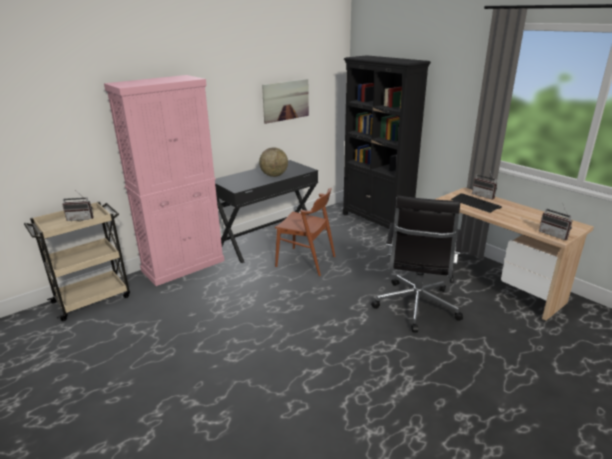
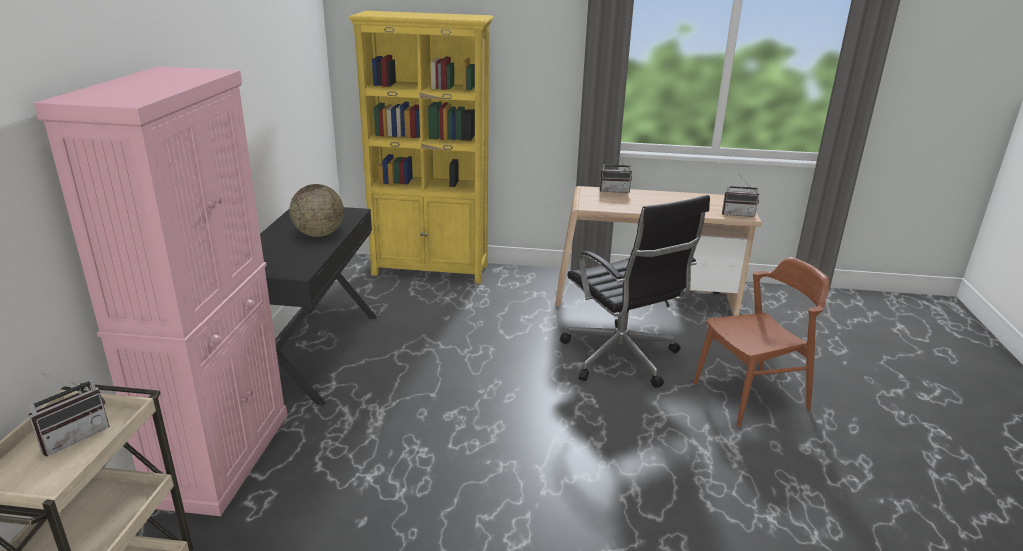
camera: 45 degrees left, 0 degrees up
(286, 100) = (274, 99): picture -> none
(306, 261) = (417, 360): brown chair -> brown chair (751, 396)
(376, 221) = (431, 270): black bookcase -> yellow bookcase
(475, 203) = (622, 202): keyboard -> none

